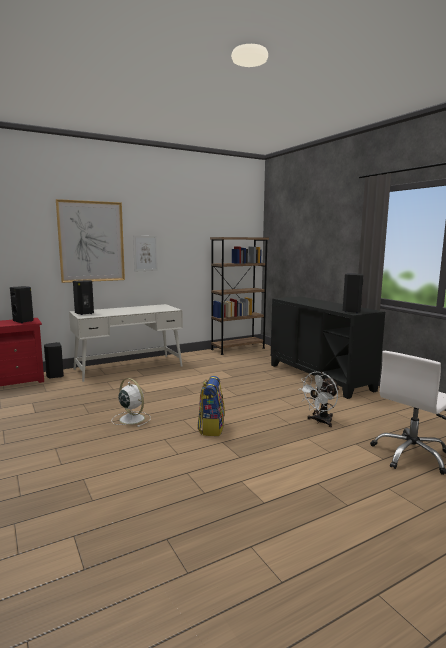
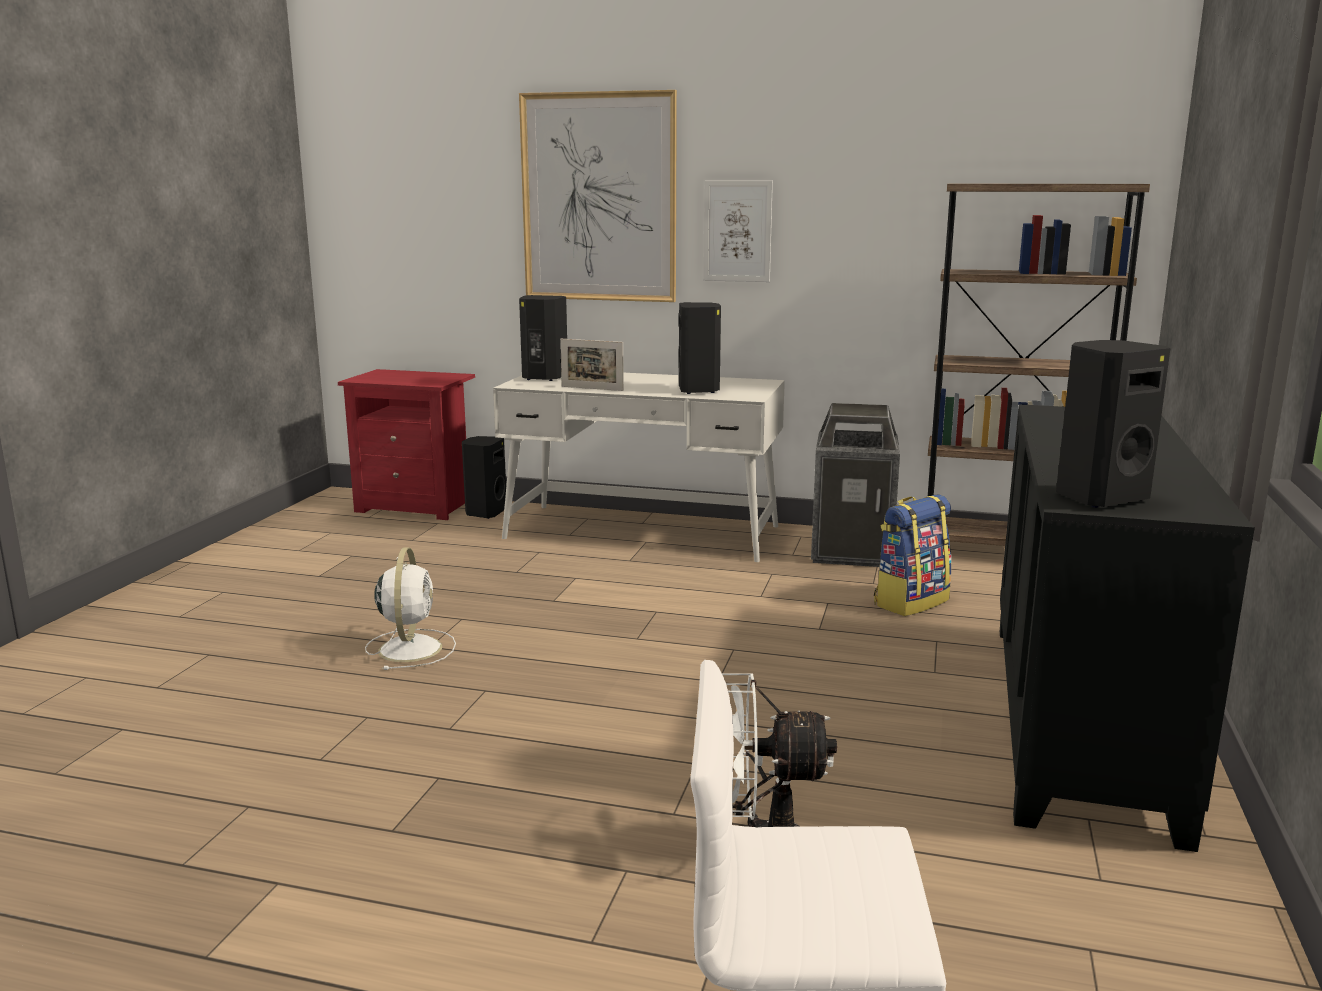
camera: 45 degrees right, 5 degrees up
(24, 321) = (429, 378): black speaker -> black speaker (699, 390)
(116, 314) = (592, 388): none -> picture frame
(201, 357) = (852, 552): none -> trash can
(211, 428) = (489, 735): backpack -> backpack (910, 602)

